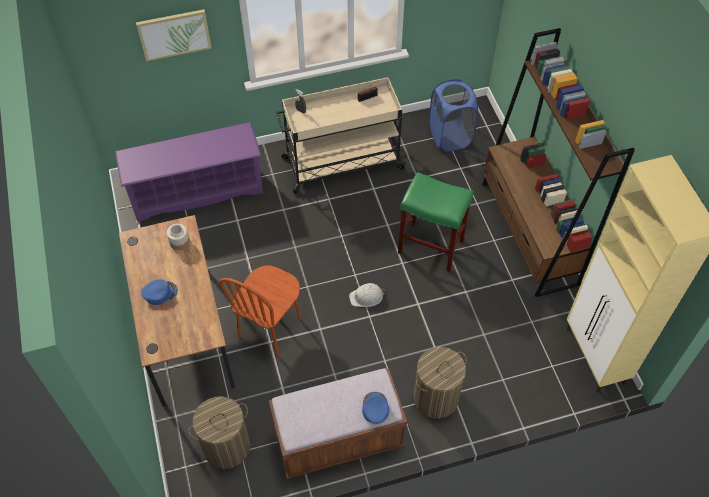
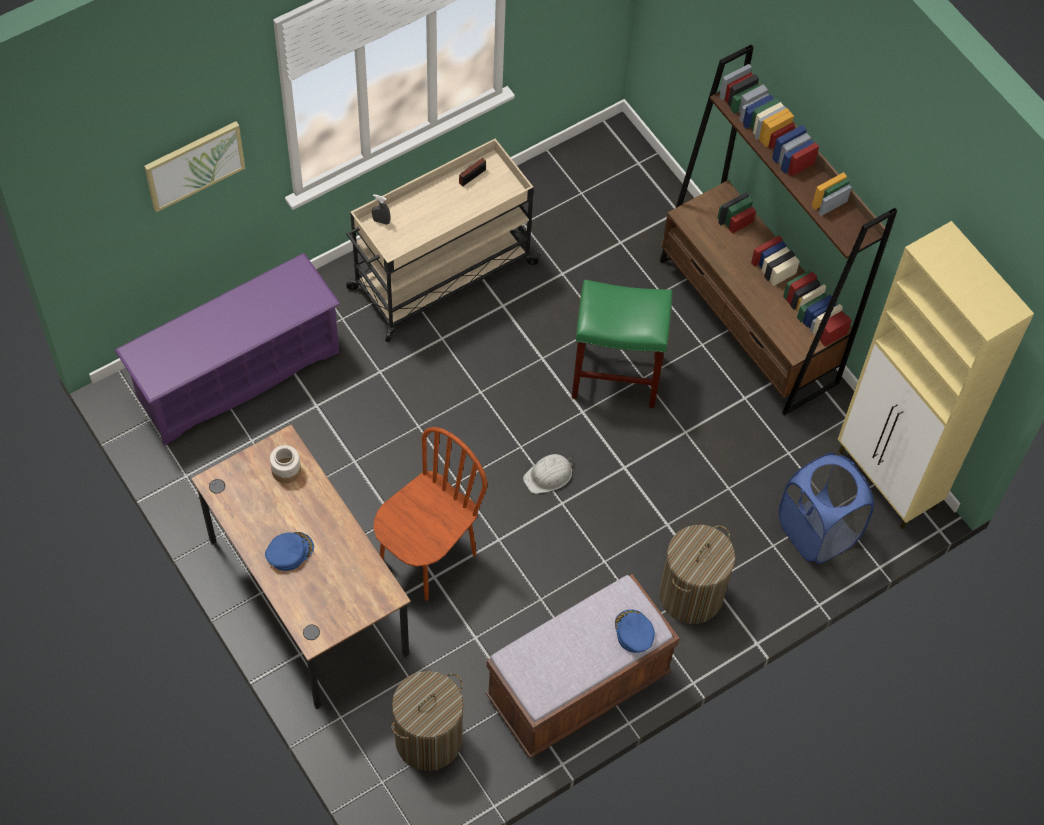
camera: 20 degrees left, 5 degrees up
(270, 328) = (427, 556): brown chair -> brown chair turned 150 degrees counterclockwise
(450, 136) = (589, 193): blue laundry basket -> blue laundry basket (817, 531)

